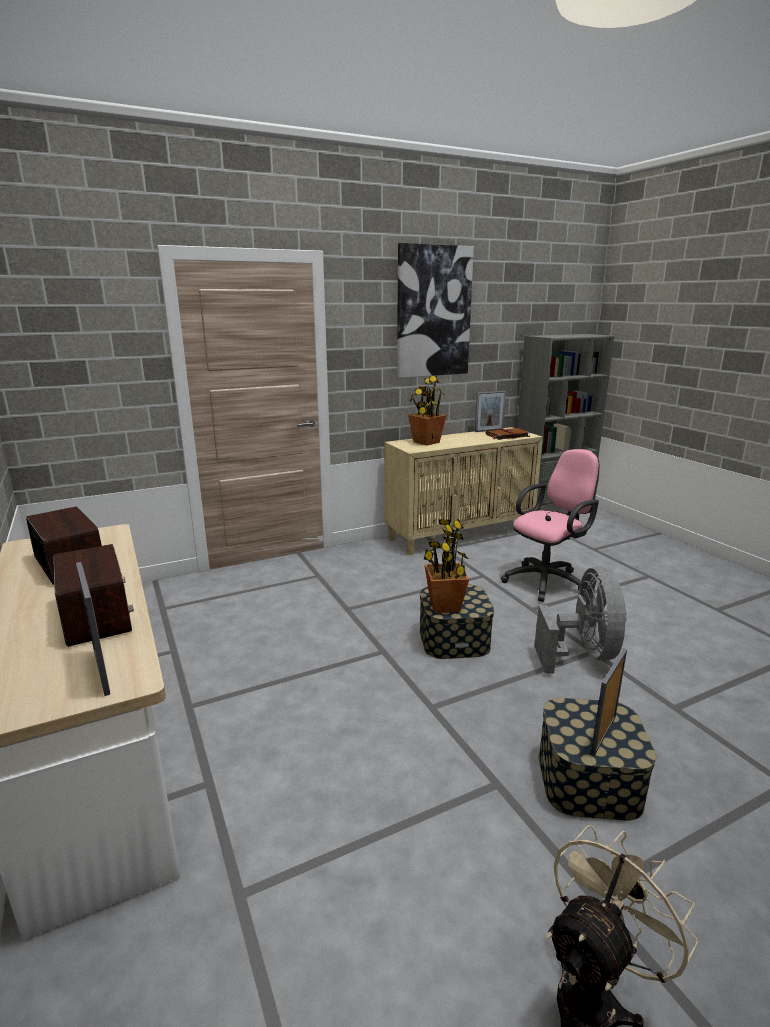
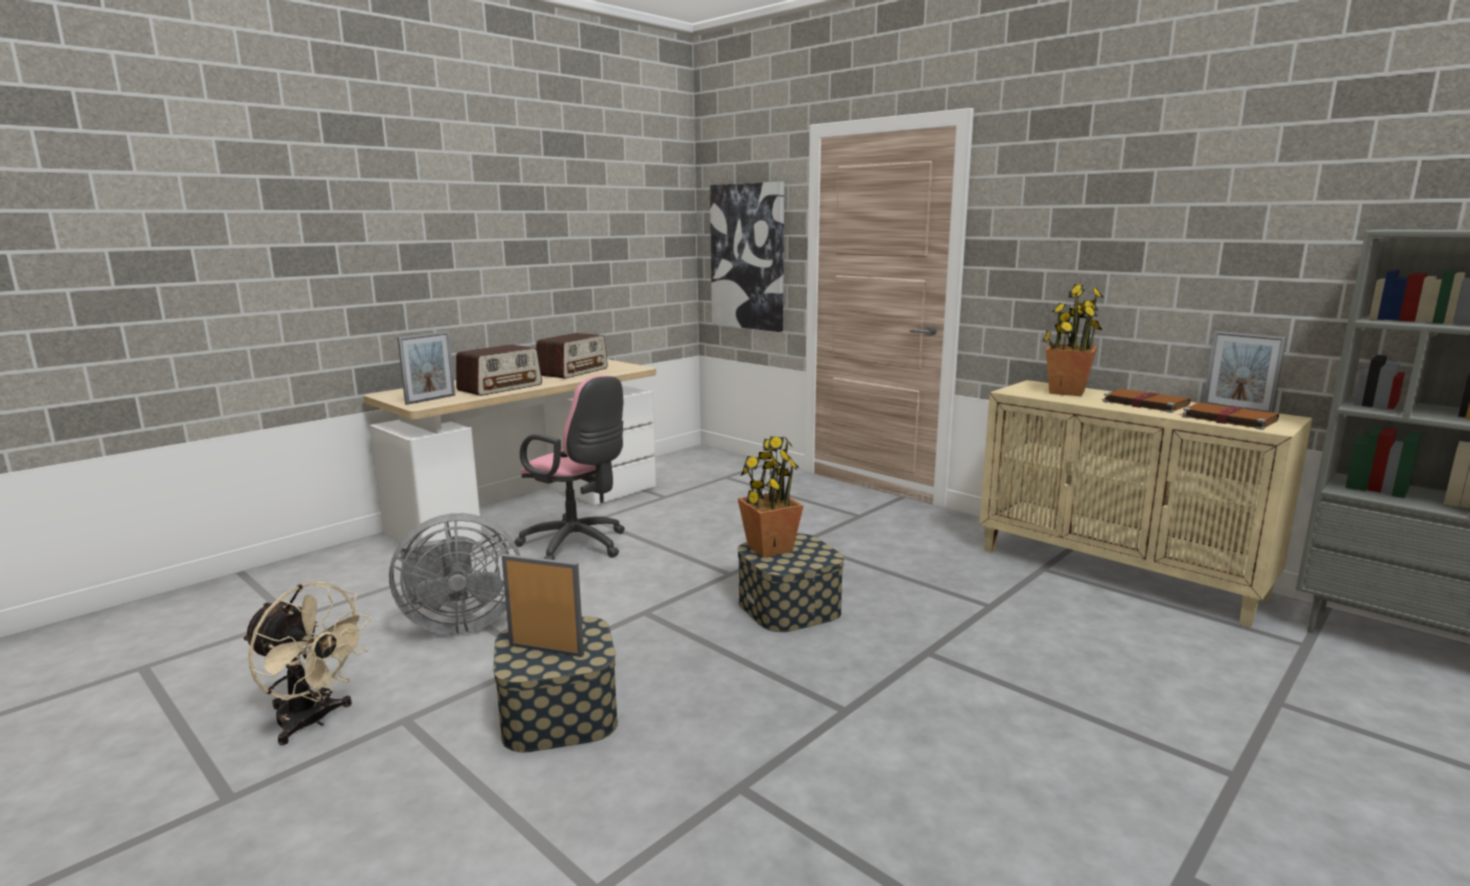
camera: 70 degrees right, 5 degrees down
(433, 312) = (1144, 184): picture -> picture (748, 257)
(465, 438) = (1144, 403): none -> brown book
(547, 581) = (1045, 659): pink office chair -> pink office chair (578, 546)
(582, 654) = (830, 701): grey fan -> grey fan (458, 624)

